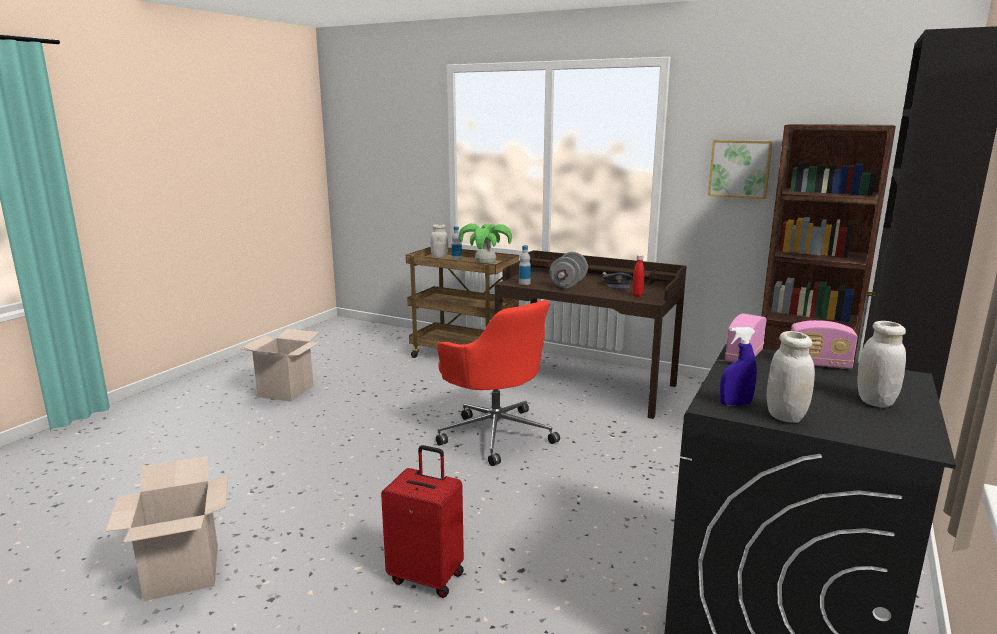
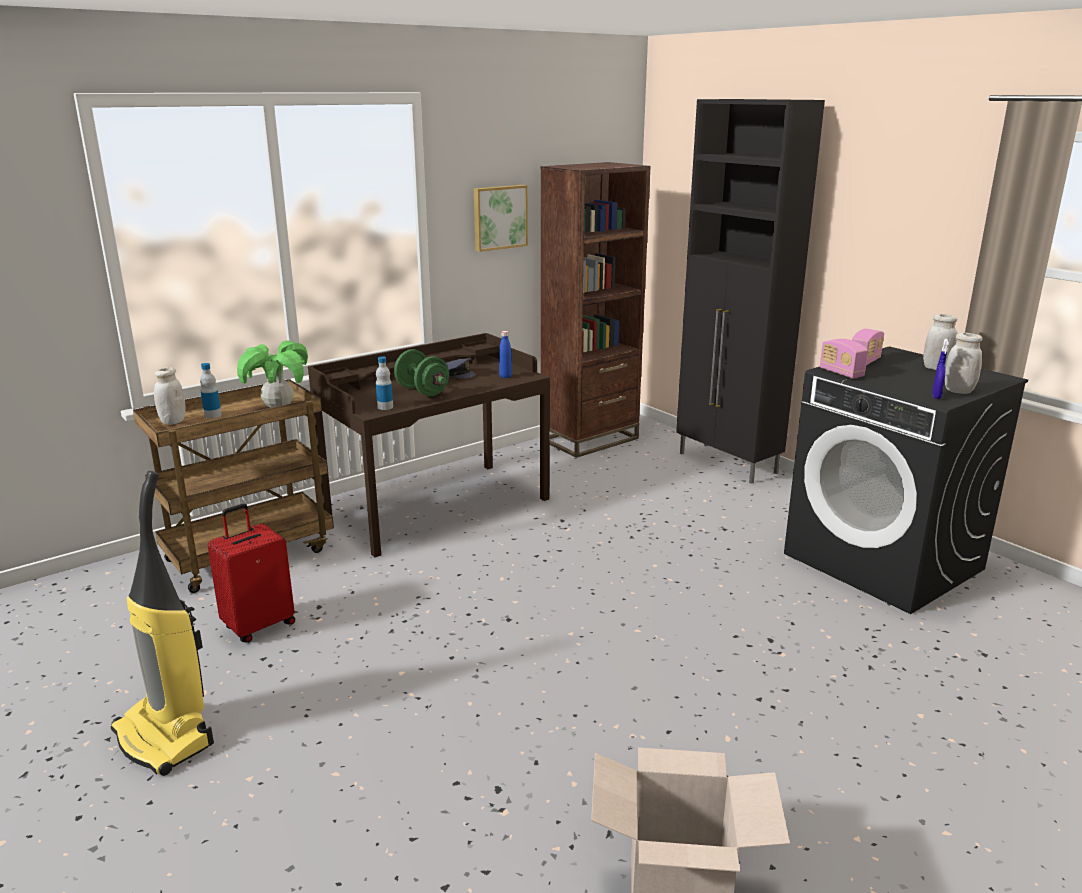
camera: 65 degrees left, 5 degrees up
(286, 391) = (166, 738): cardboard box -> vacuum cleaner
(427, 576) = (760, 694): red suitcase -> red suitcase (258, 625)
(495, 434) = (502, 588): red office chair -> none
(568, 284) = (422, 391): grey dumbbell -> green dumbbell
(637, 295) = (505, 376): red bottle -> blue bottle

